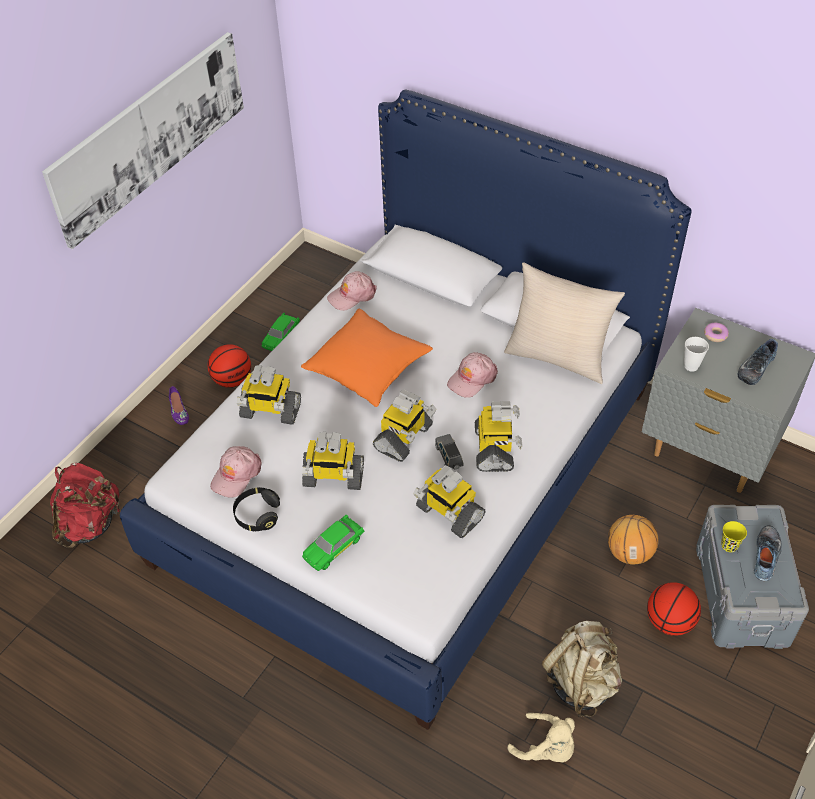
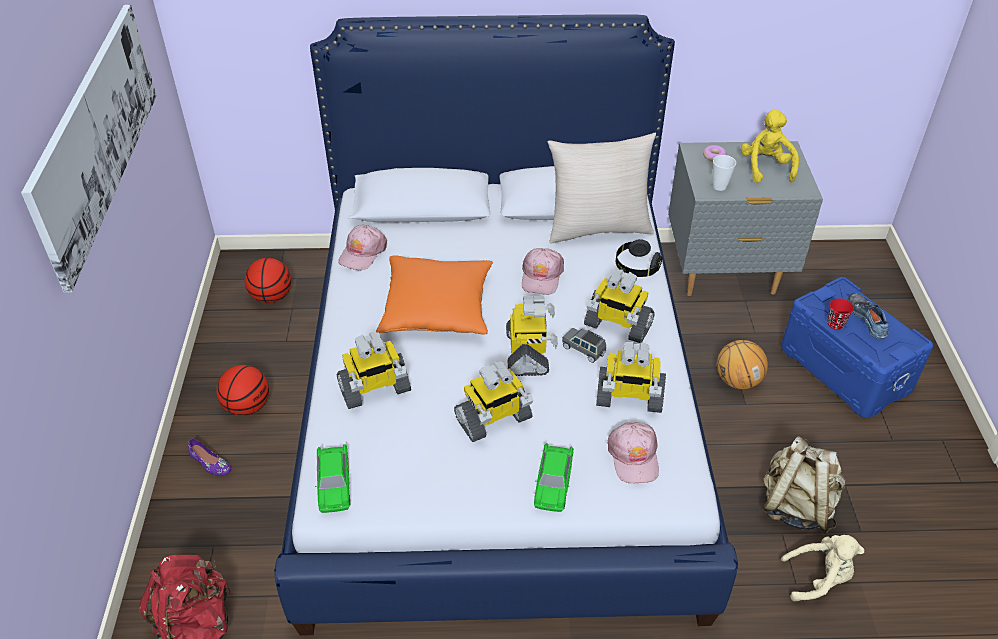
camera: 35 degrees left, 5 degrees down
(236, 475) = (393, 465): pink cap -> pink cap (634, 456)
(257, 515) = (449, 493): black headphones -> black headphones (636, 267)
(281, 337) = (267, 344): green toy car -> green toy car (334, 483)
(495, 449) = (617, 325): toy robot -> toy robot turned 150 degrees clockwise
(669, 621) = (814, 419): basketball -> basketball (271, 297)
(729, 545) = (835, 324): yellow cup -> red cup
(740, 594) = (844, 370): grey storage box -> blue storage box
(755, 367) = (765, 167): shoe -> yellow plush toy

